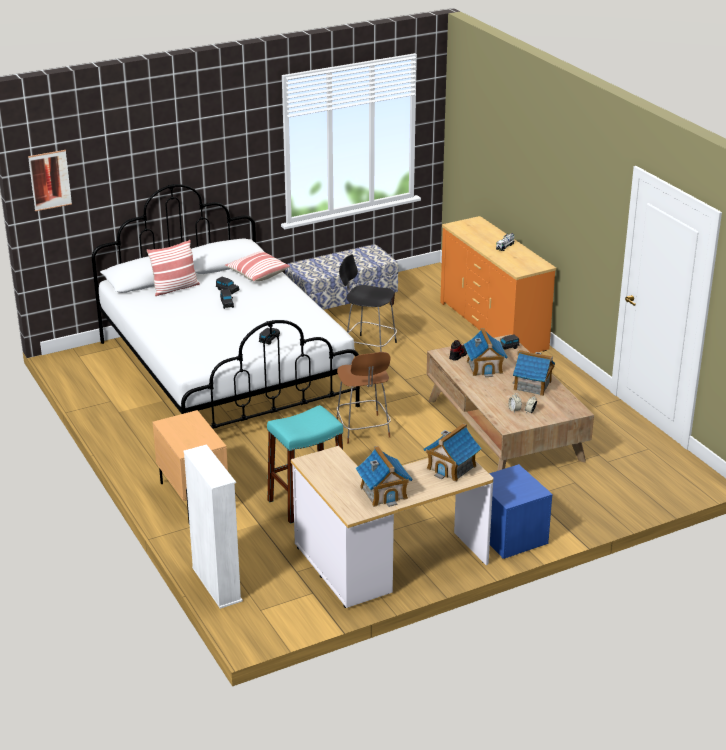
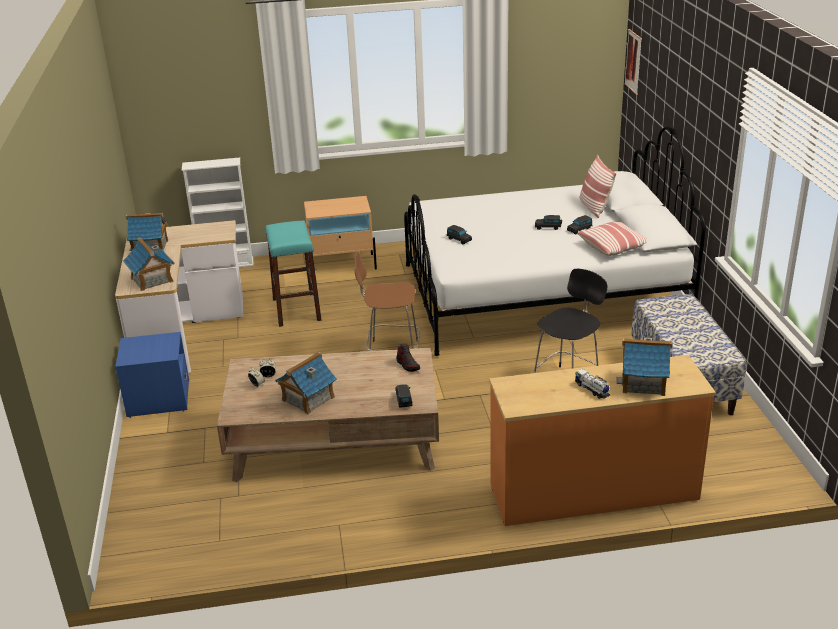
camera: 110 degrees right, 0 degrees up
(484, 367) = (369, 376): toy house -> toy house (643, 382)

